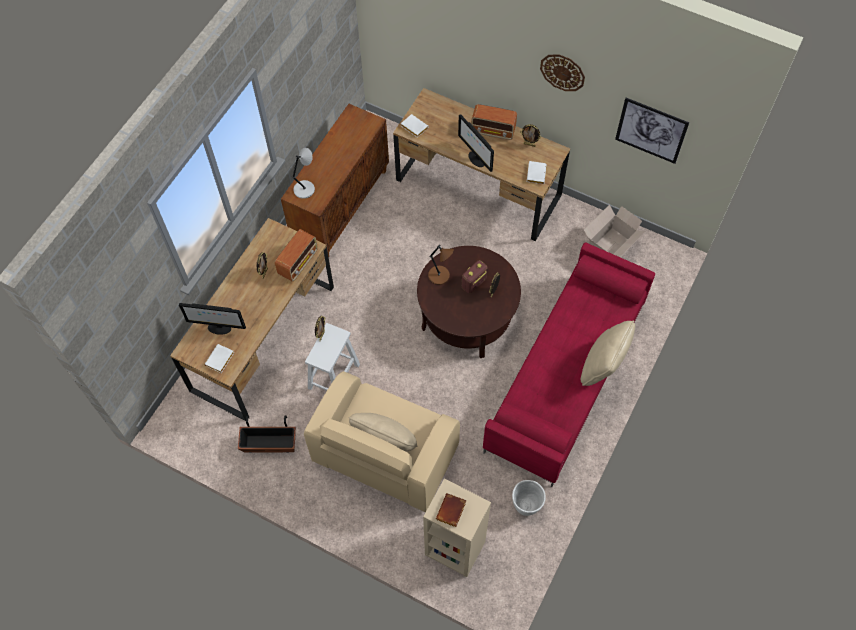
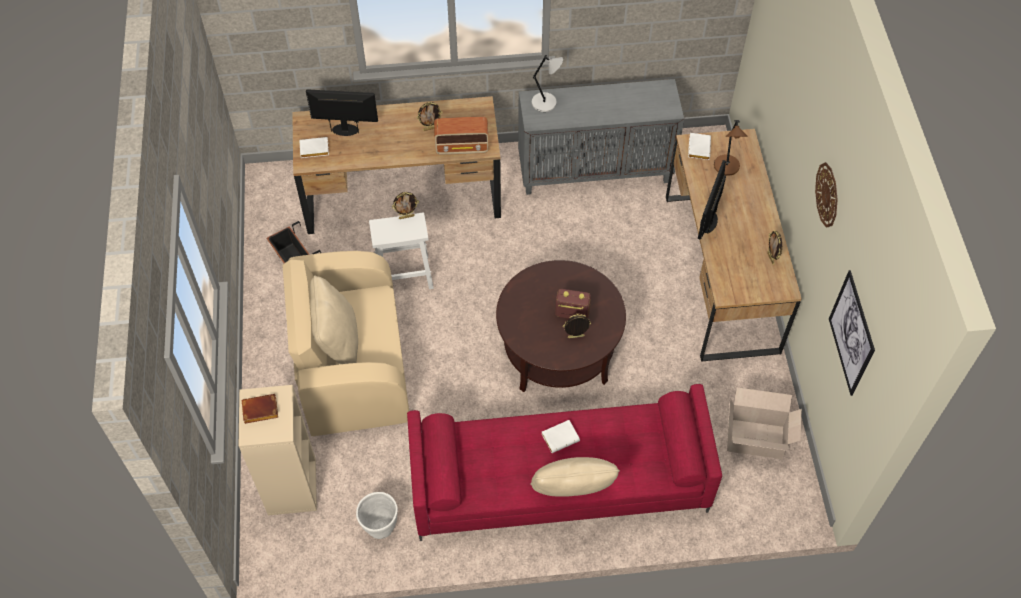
camera: 55 degrees right, 5 degrees down
(218, 328) = (346, 129): monitor -> monitor turned 120 degrees clockwise
(341, 206) = (595, 170): brown cabinet -> grey cabinet
(440, 276) = (556, 279): brown table lamp -> brown table lamp (727, 167)
(493, 131) = (758, 217): radio -> none
(535, 173) = (739, 284): white book -> white book (560, 437)

